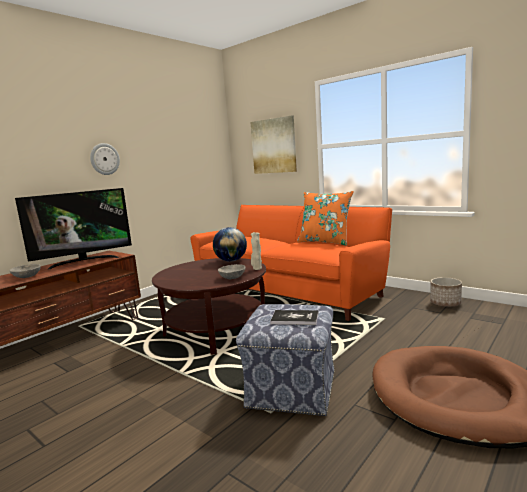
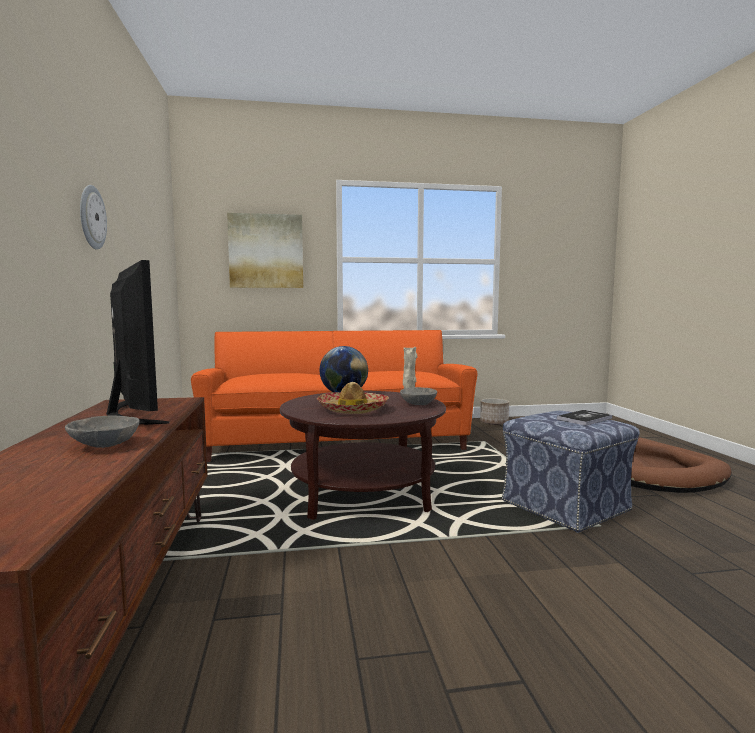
camera: 50 degrees left, 5 degrees down
(84, 261) = (130, 413): television -> television turned 45 degrees counterclockwise
(191, 274) = (352, 409): none -> hat
(325, 242) = (391, 369): orange pillow -> none

